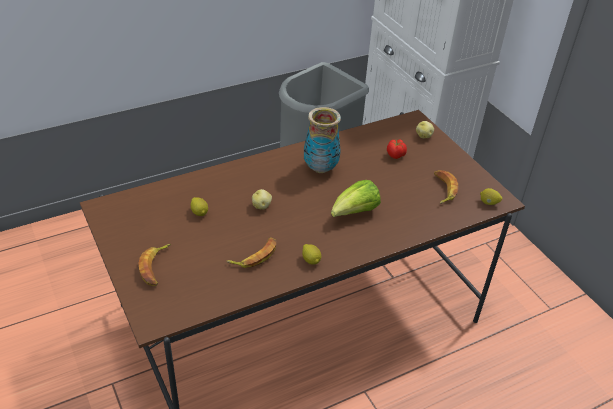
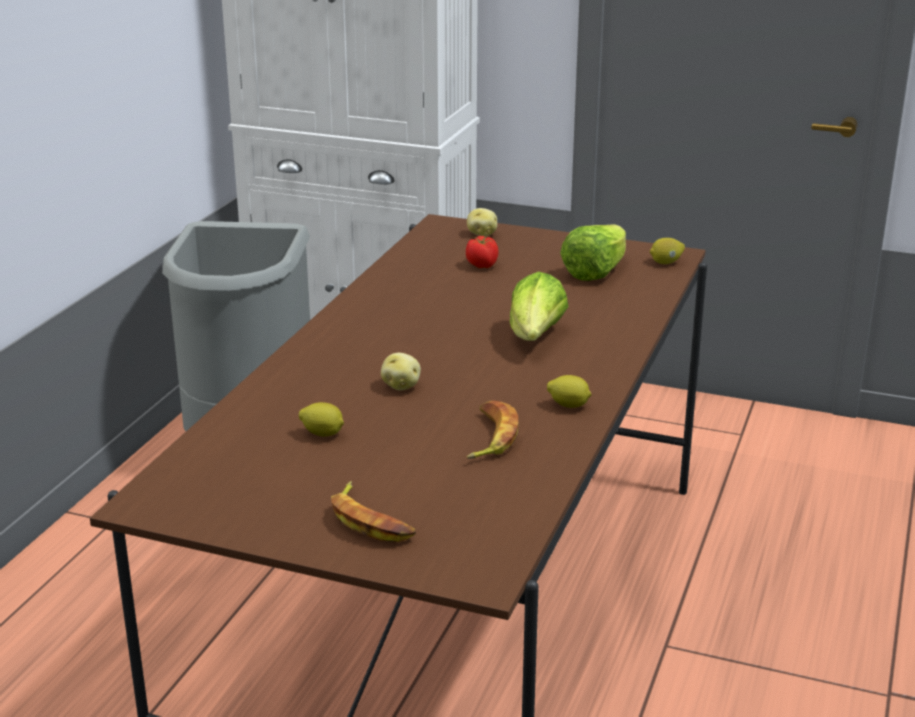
camera: 40 degrees left, 15 degrees down
(320, 168) = (409, 316): vase -> none
(443, 189) = (595, 272): banana -> lettuce

